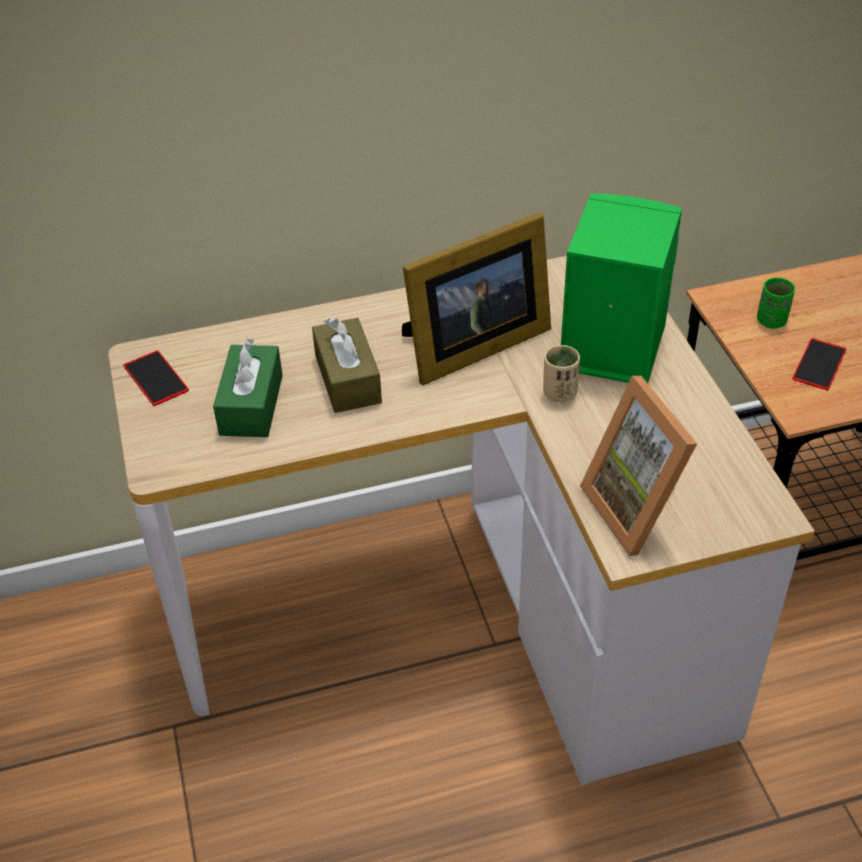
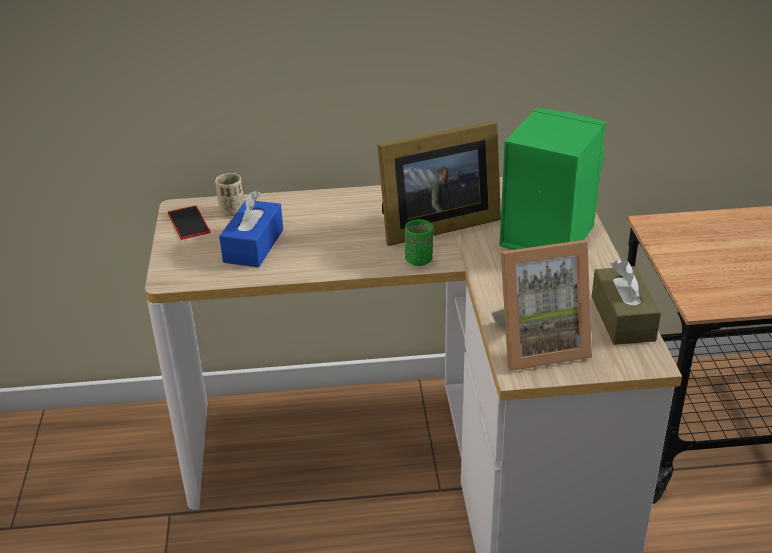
camera: 10 degrees right, 10 degrees down
(251, 405) = (253, 246): green tissue box -> blue tissue box
(348, 379) = (332, 237): brown tissue box -> brown tissue box (622, 318)
(559, 393) = (495, 262): beige cup -> beige cup (232, 211)
(640, 509) = (538, 344): picture frame -> picture frame turned 90 degrees counterclockwise
(771, 321) = (692, 242): green cup -> green cup (419, 260)
(819, 364) = (725, 275): phone -> none

